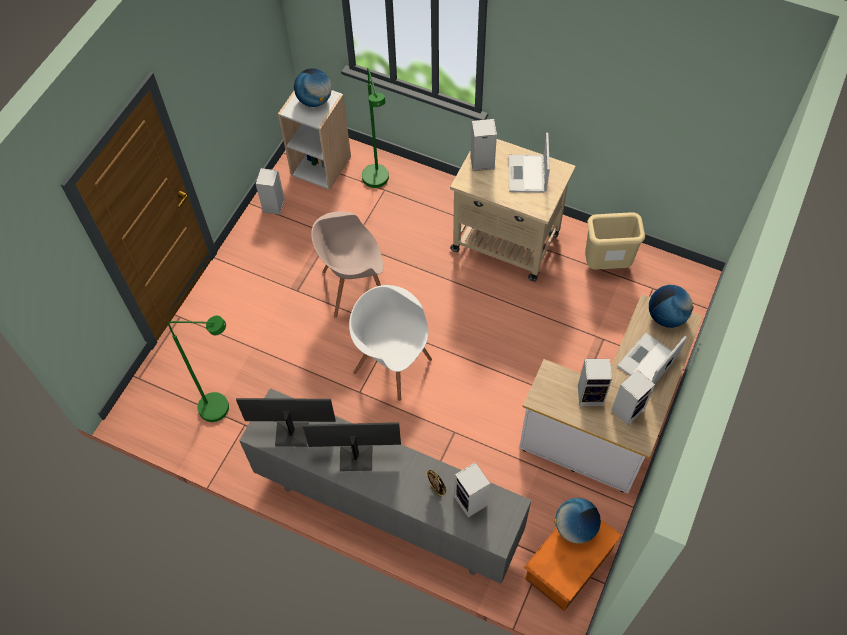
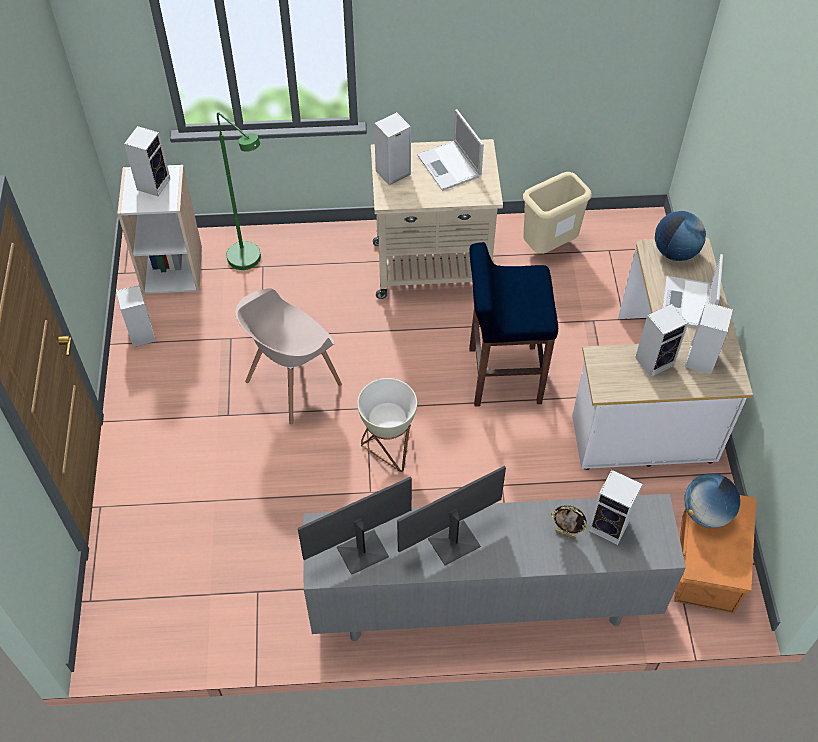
camera: 30 degrees left, 5 degrees down
(223, 407) = (218, 584): green floor lamp -> none
(314, 100) = (153, 183): globe -> speaker
(392, 365) = (388, 446): white chair -> planter
(507, 350) = (503, 375): none -> blue stool

